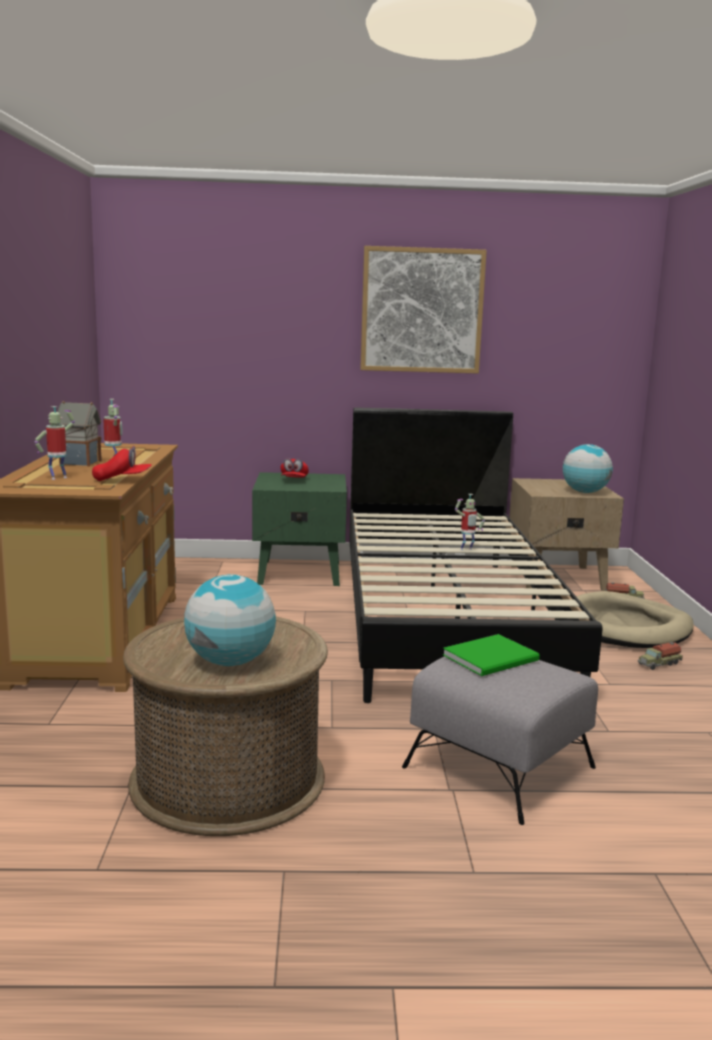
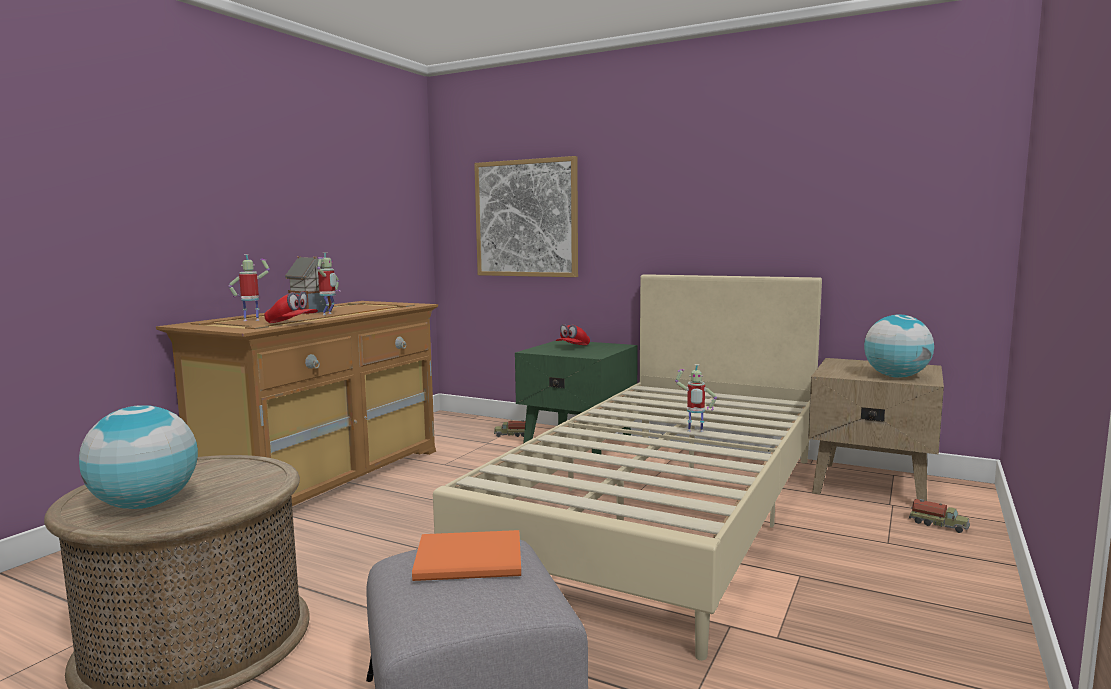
camera: 30 degrees right, 5 degrees down
(422, 310) = (714, 167): picture -> picture (526, 218)
(445, 618) = (665, 510): black bed -> beige bed
(494, 658) = (472, 560): green book -> orange book
(625, 627) = (898, 562): beige dog bed -> none
(658, 664) = (891, 625): toy truck -> toy truck (511, 435)

